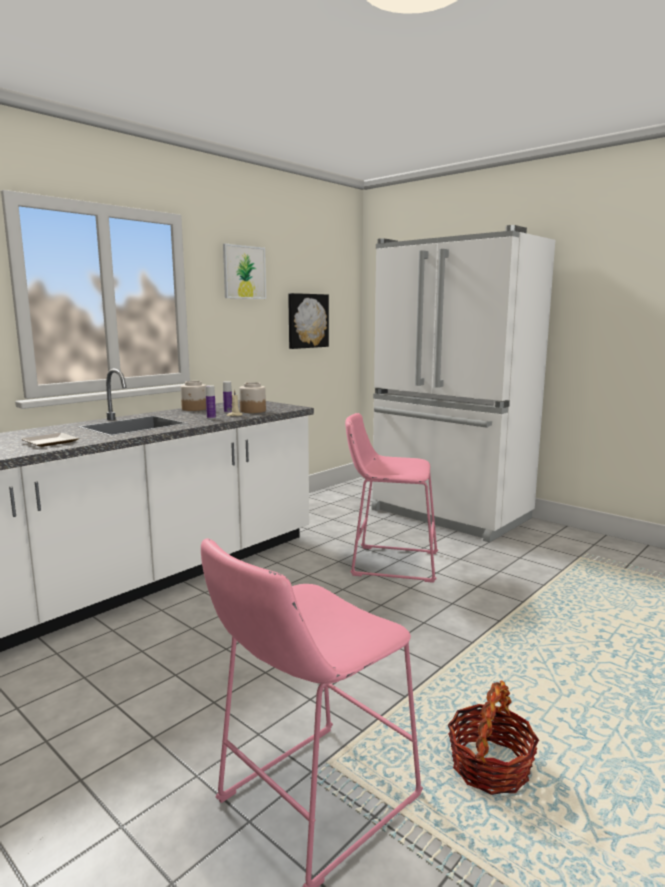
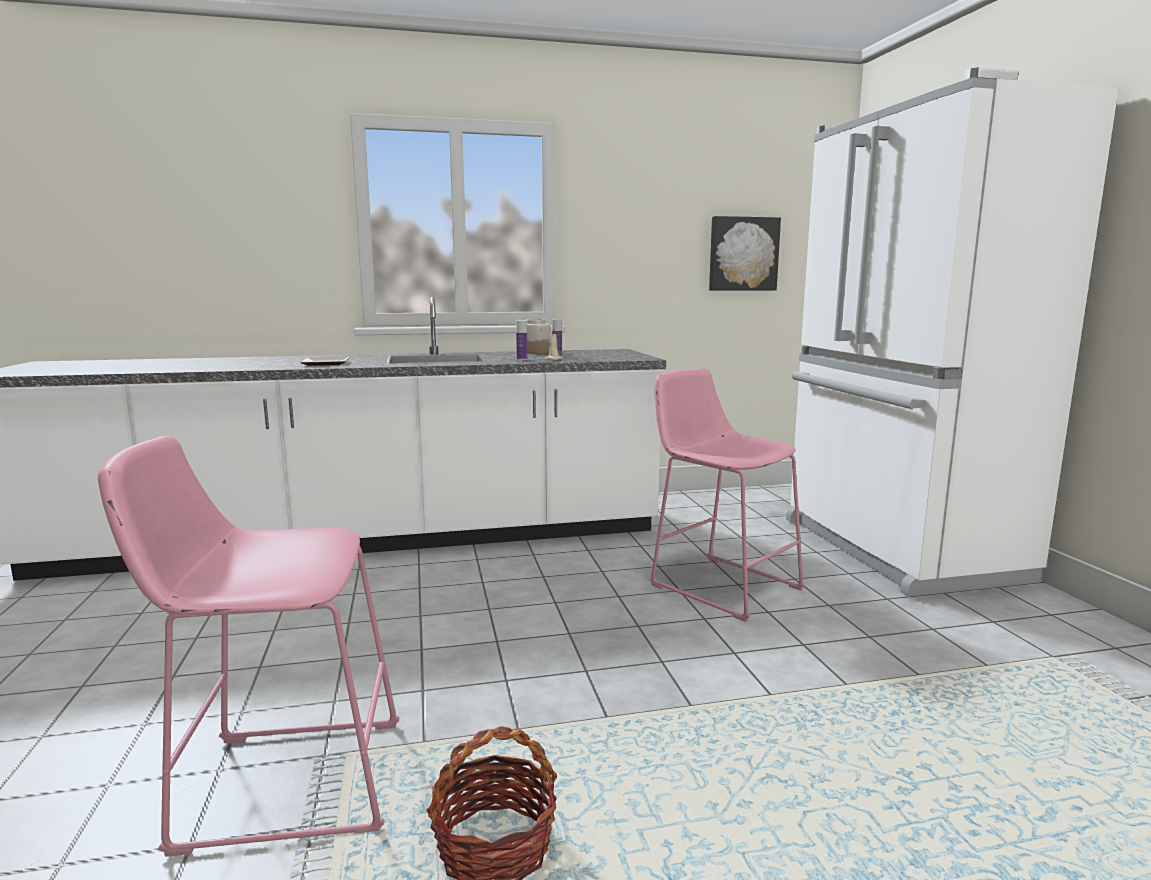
camera: 35 degrees right, 0 degrees up
(244, 272) = (642, 190): picture -> none
(252, 411) = (585, 357): jar -> none

